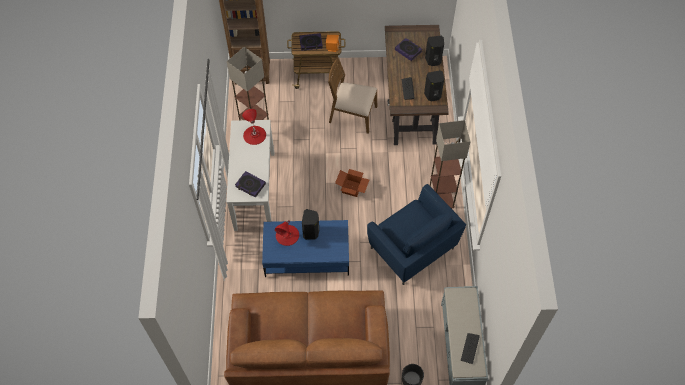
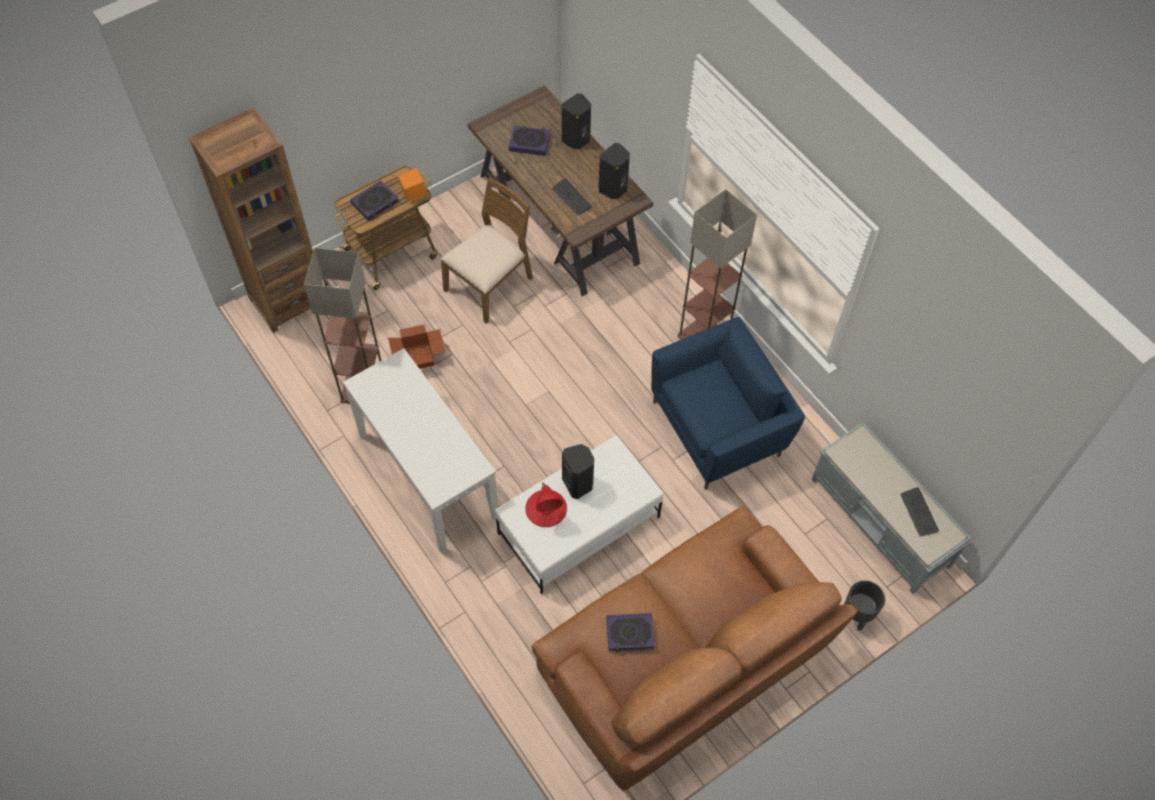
camera: 35 degrees left, 0 degrees up
(250, 185) = (450, 463): book -> book (630, 634)
(254, 135) = (397, 384): red table lamp -> none
(306, 256) = (579, 526): blue coffee table -> white coffee table
(352, 115) = (490, 285): brown chair -> brown chair turned 150 degrees clockwise
(352, 188) = (570, 391): cardboard box -> cardboard box (419, 357)
(412, 249) = (719, 428): blue armchair -> blue armchair turned 45 degrees counterclockwise

